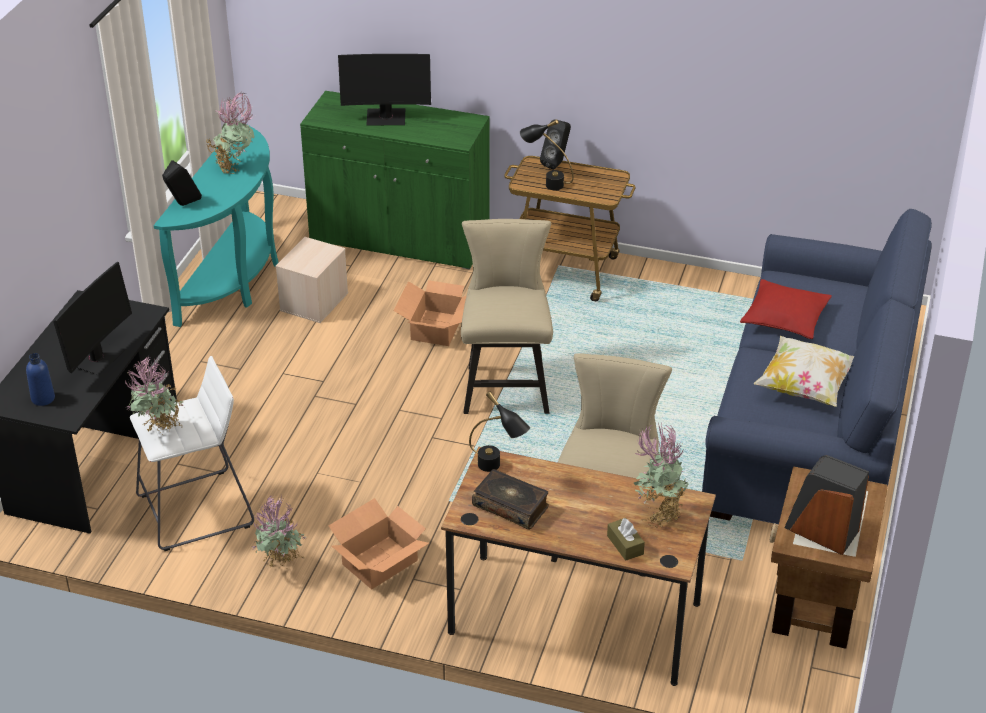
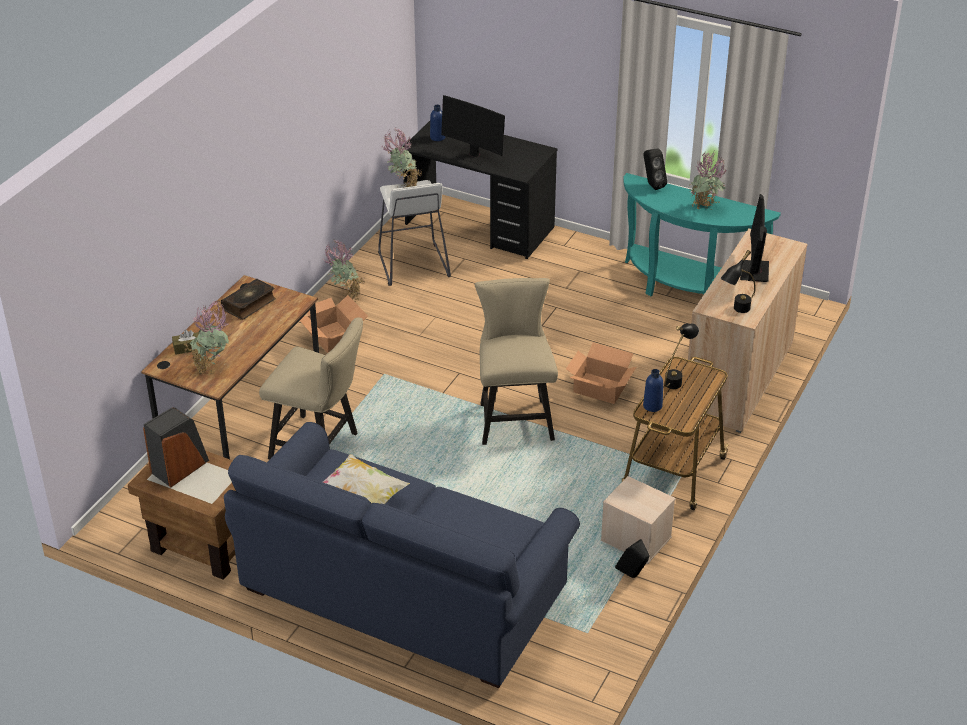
camera: 100 degrees right, 0 degrees up
(314, 302) = (647, 327): beige storage box -> beige storage box (635, 539)
(399, 239) = (738, 379): green cabinet -> beige cabinet
(497, 468) = (290, 303): black table lamp -> black table lamp (736, 311)
(506, 384) = (514, 417): beige chair -> beige chair turned 105 degrees counterclockwise
(557, 164) = (709, 389): black speaker -> black speaker (632, 576)
(597, 194) = (652, 406): none -> blue bottle
(785, 318) = (459, 513): red pillow -> none

